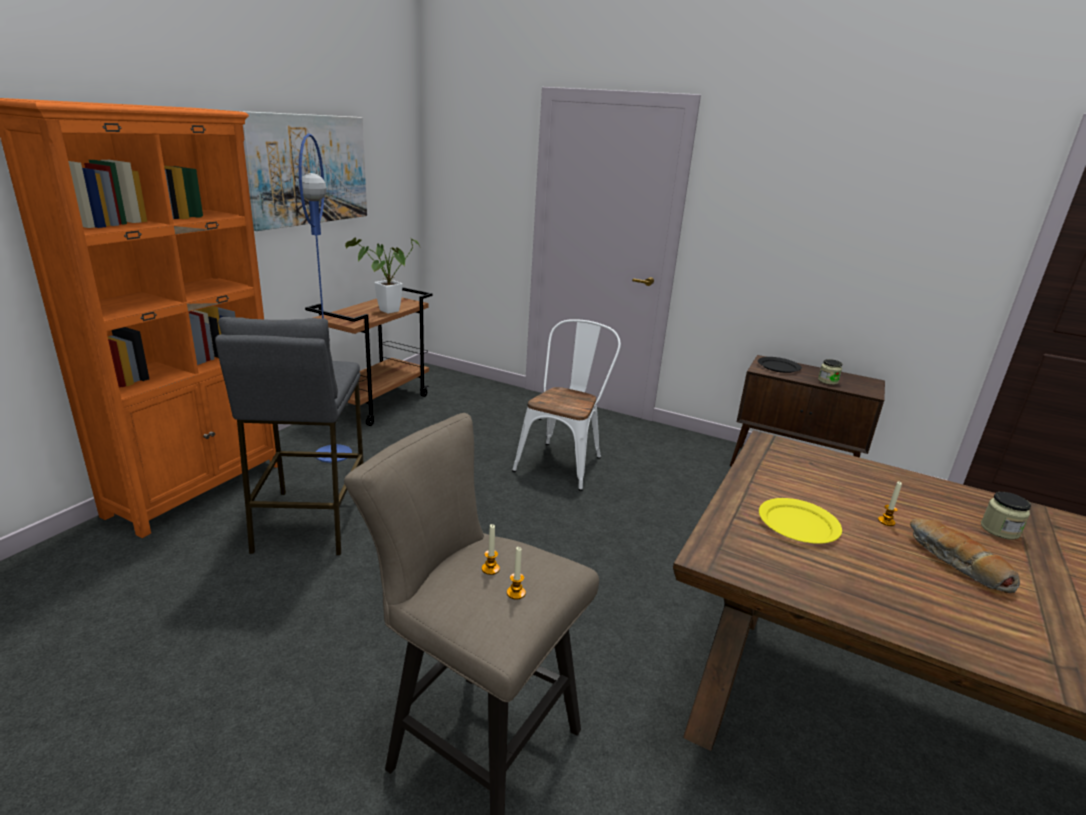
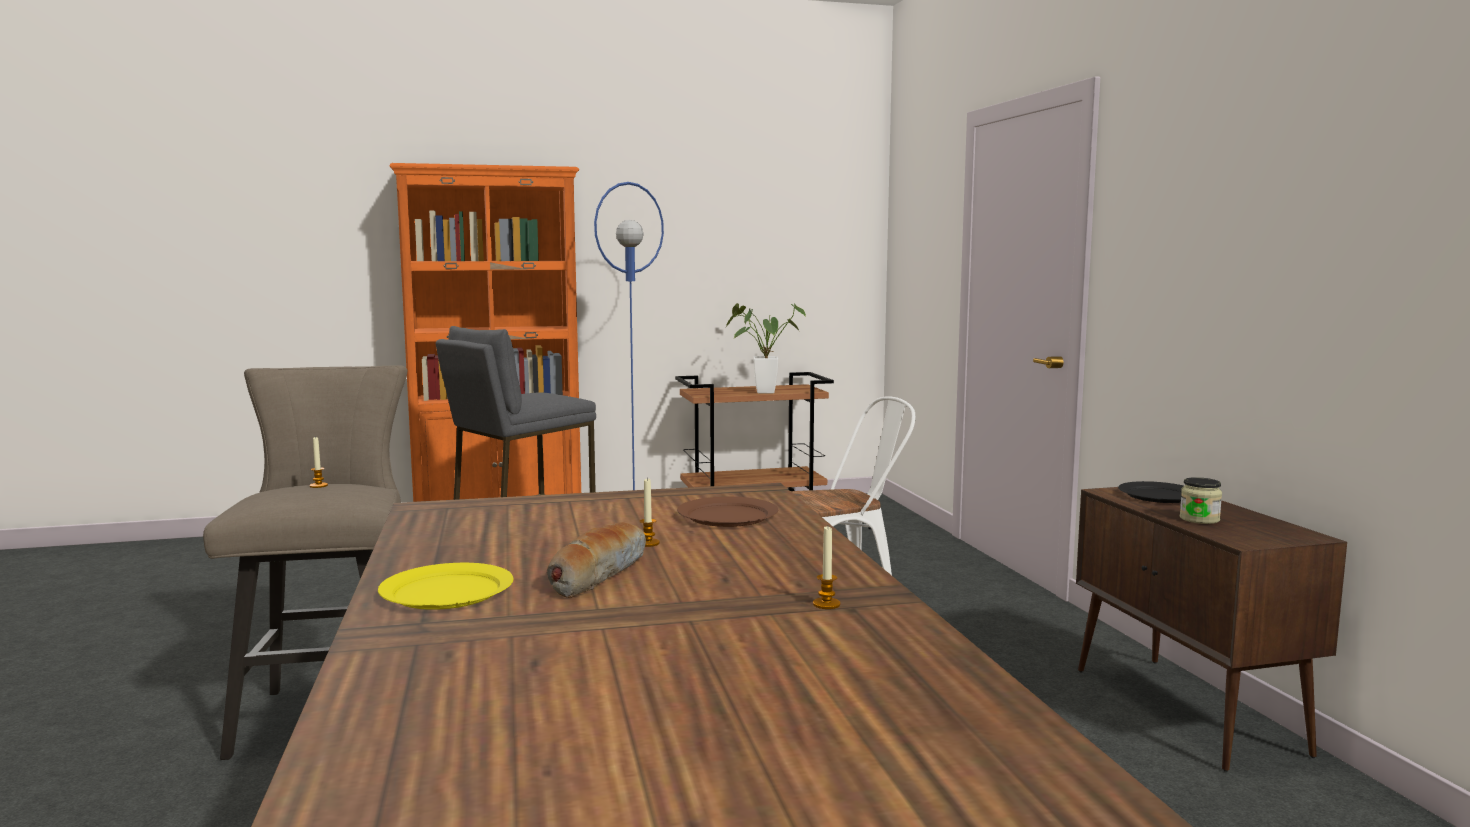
camera: 50 degrees right, 15 degrees down
(308, 169) = (699, 231): picture -> none
(516, 593) = (294, 495): candle -> candle (826, 604)
(798, 524) = (558, 520): yellow plate -> yellow plate (446, 592)
(832, 475) = (728, 516): none -> brown plate
(999, 530) = (754, 585): jar -> none

